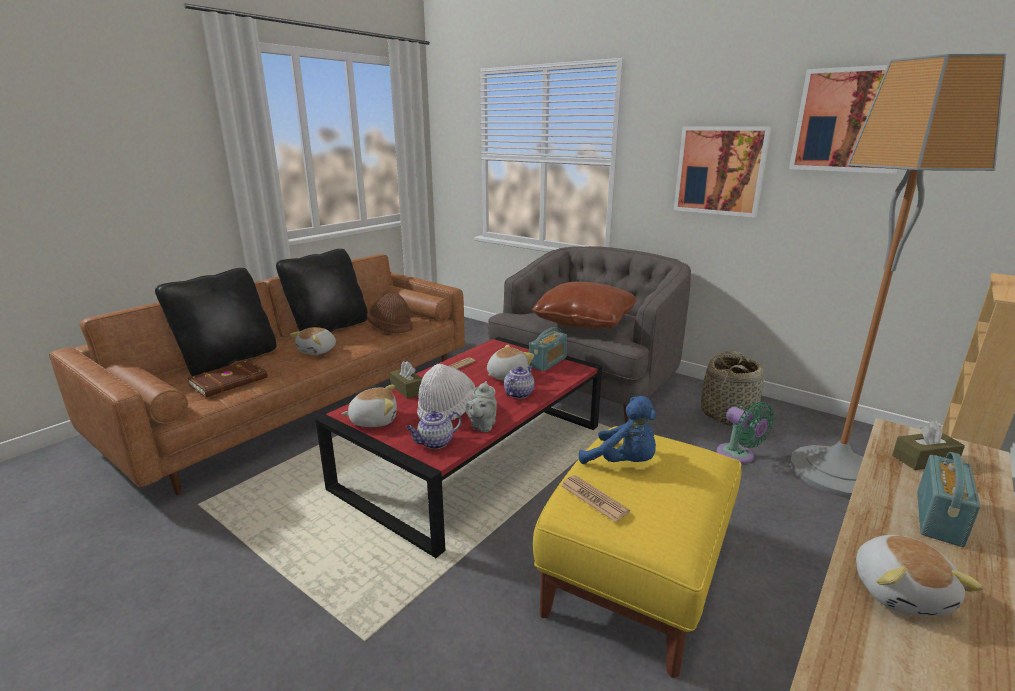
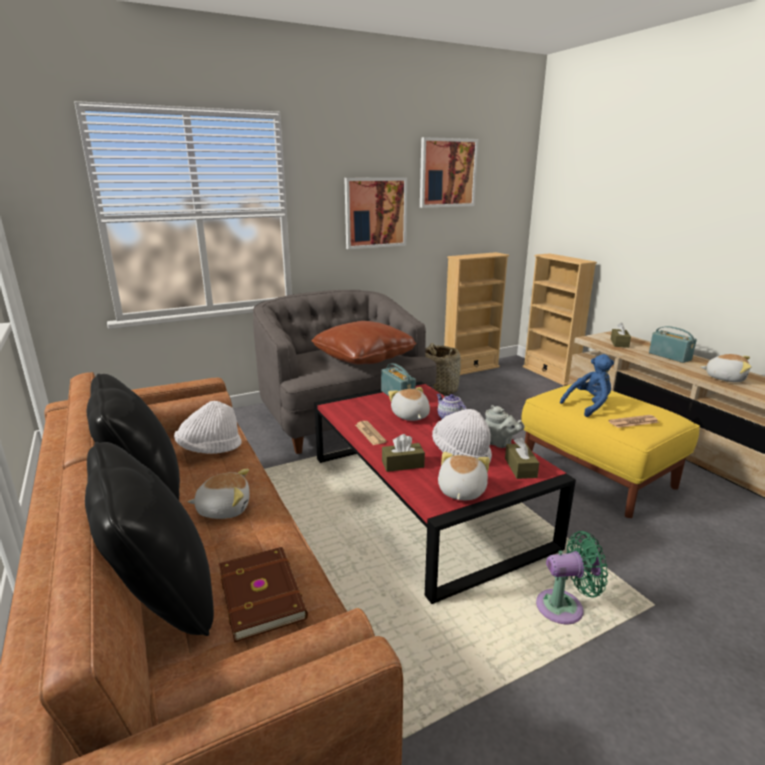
camera: 65 degrees left, 0 degrees up
(318, 351) = (224, 508): plush toy -> plush toy turned 60 degrees counterclockwise
(390, 328) = (210, 449): brown hat -> white hat
(435, 443) = (520, 468): teapot -> brown tissue box
(738, 456) = (489, 404): green fan -> green fan (564, 607)
(835, 423) = (470, 368): none -> beige bookcase
(836, 472) = (519, 387): floor lamp -> none

